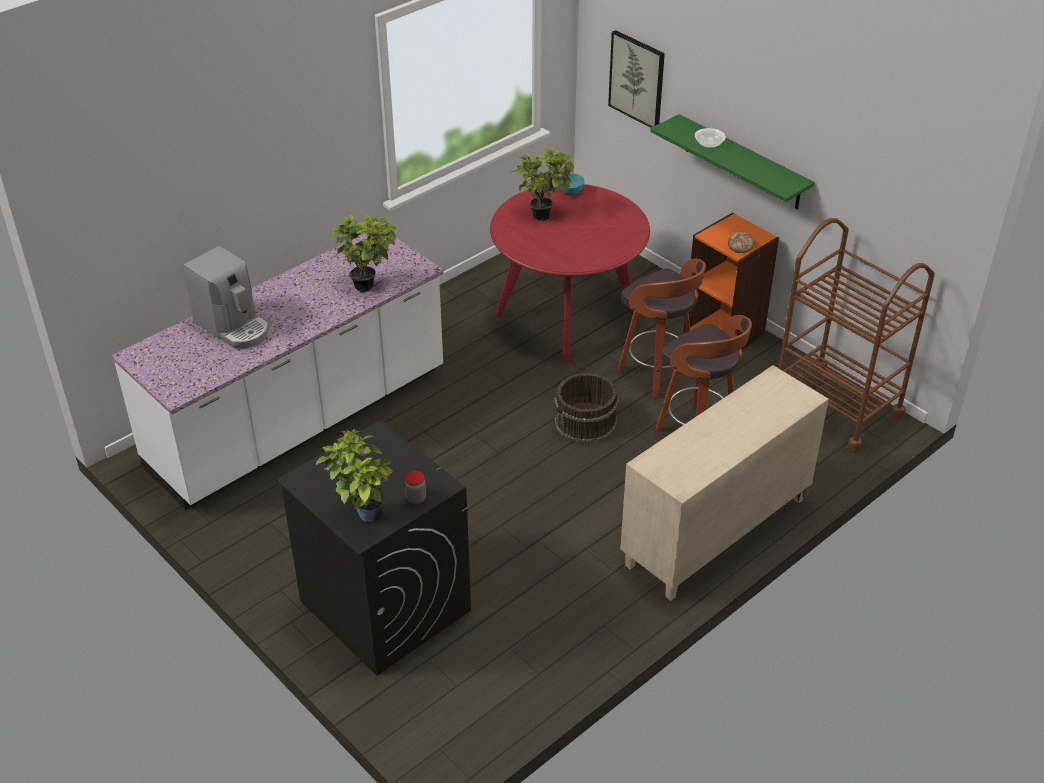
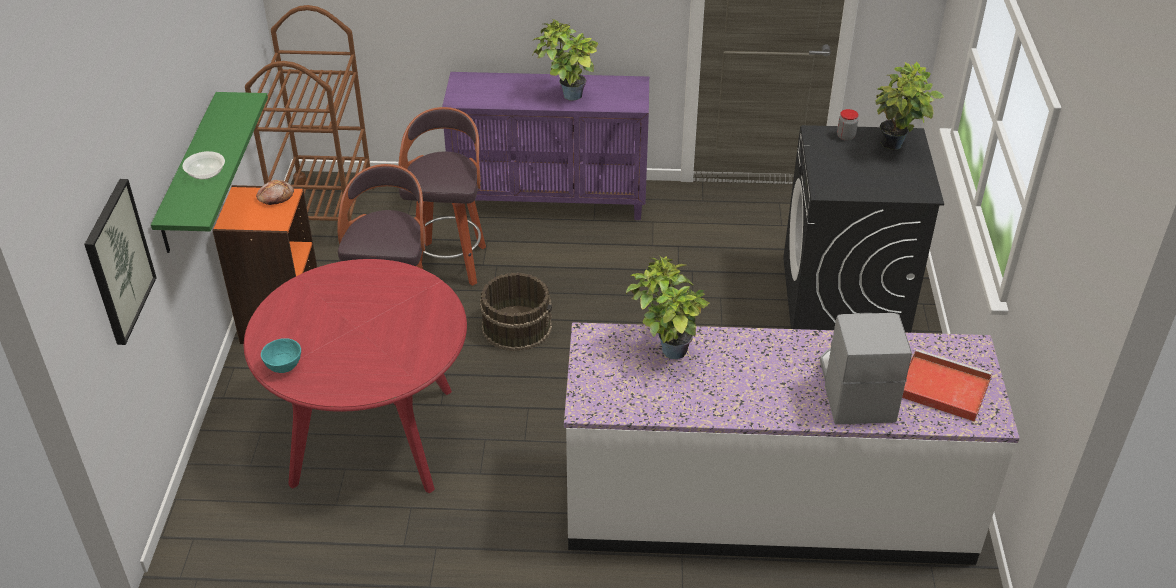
camera: 135 degrees left, 0 degrees up
(180, 356) = (941, 388): none -> red tray
(544, 214) = (355, 358): potted plant -> potted plant (566, 96)
(716, 533) = (551, 200): beige cabinet -> purple cabinet

